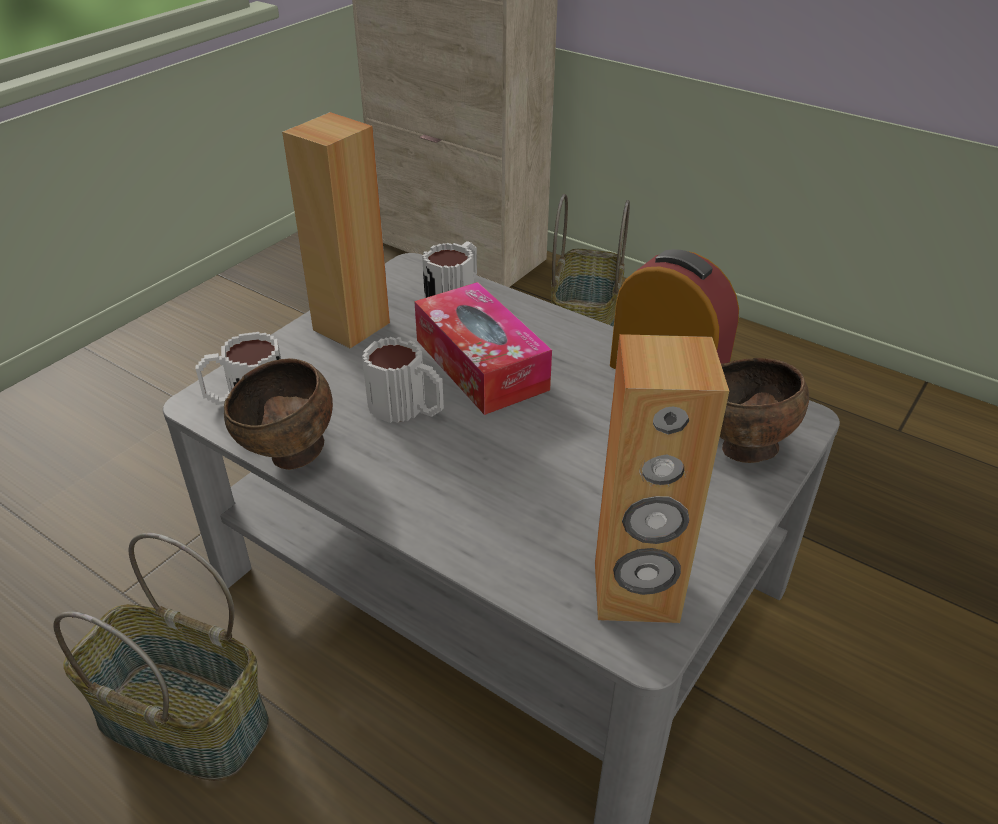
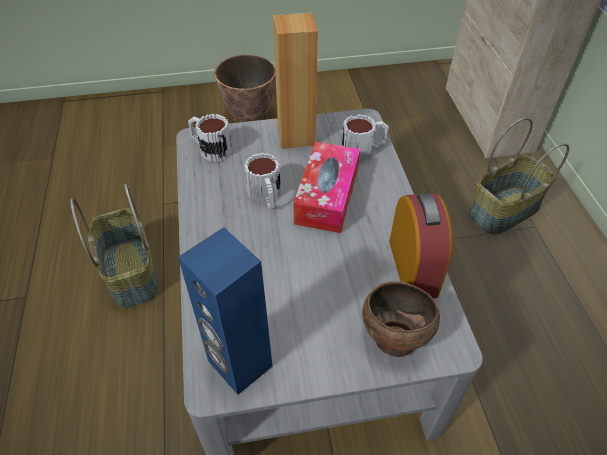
camera: 45 degrees right, 10 degrees up
(133, 401) = (249, 116): none -> planter
(289, 456) = (194, 187): brown bowl -> none
(636, 593) = (239, 364): brown speaker -> blue speaker

